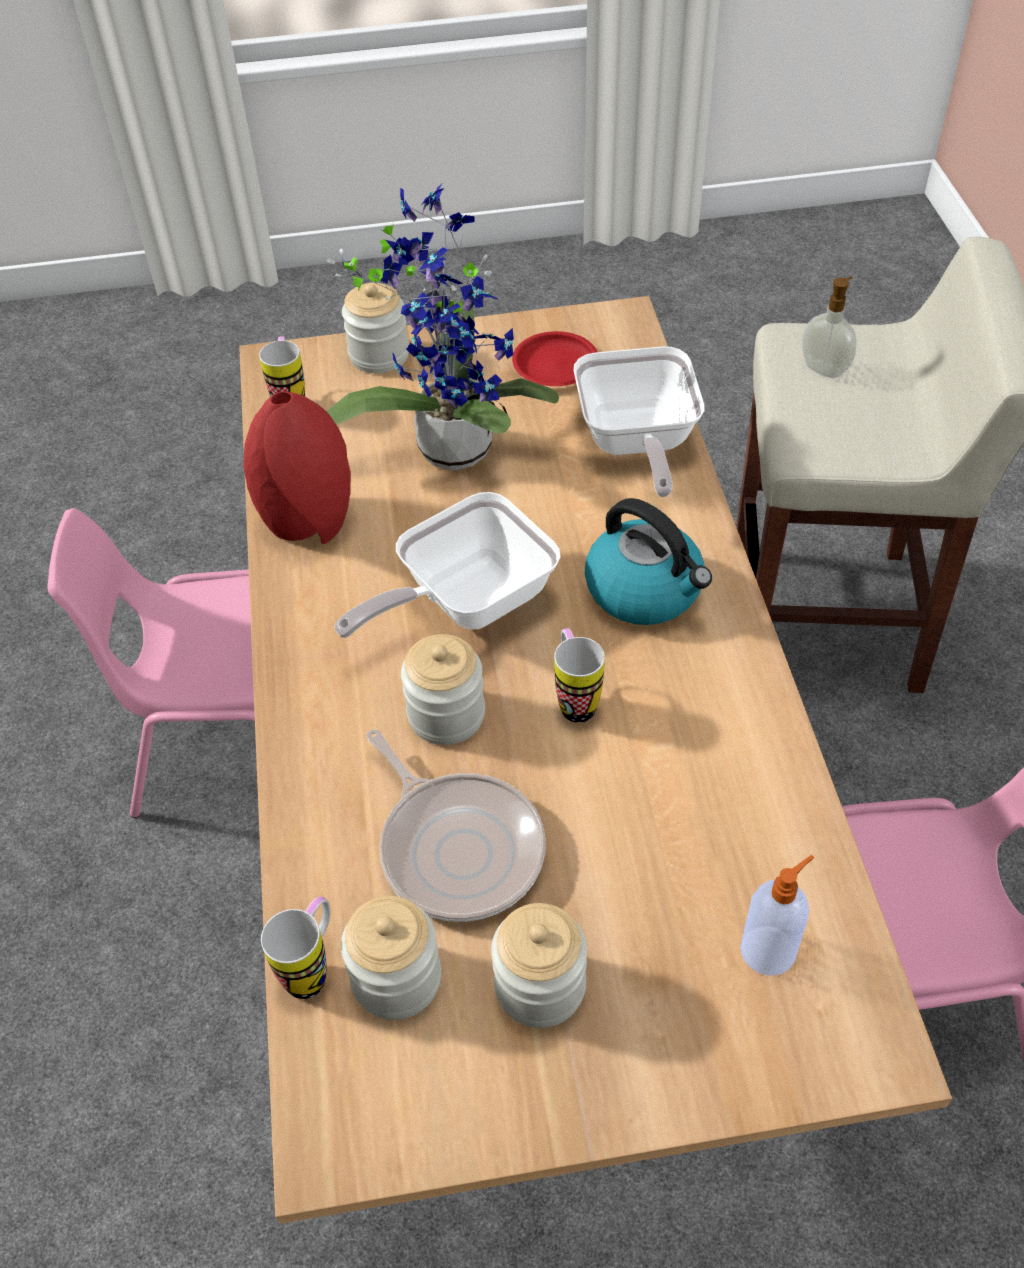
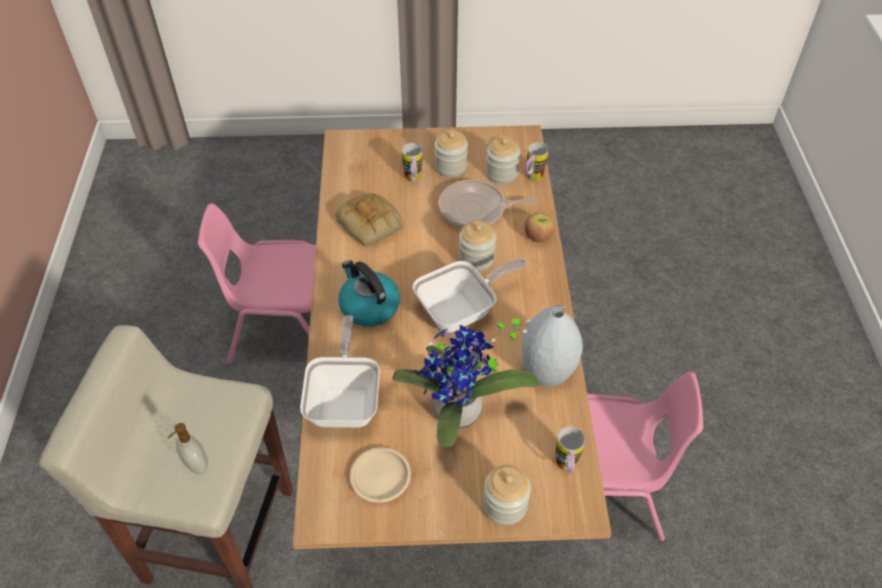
camera: 175 degrees left, 0 degrees up
(307, 787) = (538, 236): none -> apple
(310, 522) = (546, 369): red vase -> grey vase
(458, 846) = (476, 209): frying pan -> frying pan turned 60 degrees counterclockwise
(554, 364) = (381, 477): red plate -> beige plate
(574, 699) = (417, 259): mug -> mug (413, 180)
(700, 776) = (371, 223): none -> bread
(769, 949) = (366, 168): soap dispenser -> none

